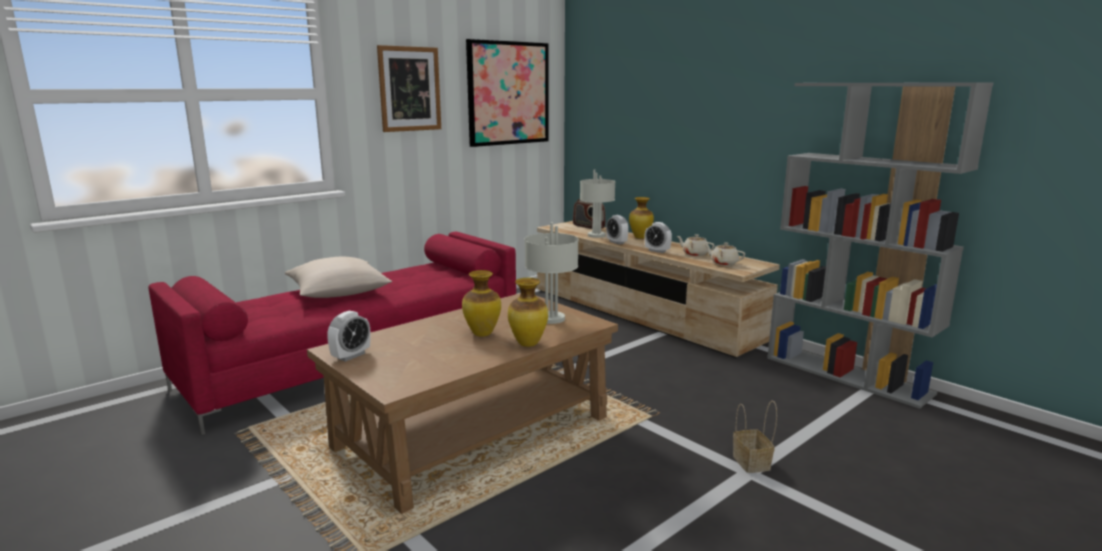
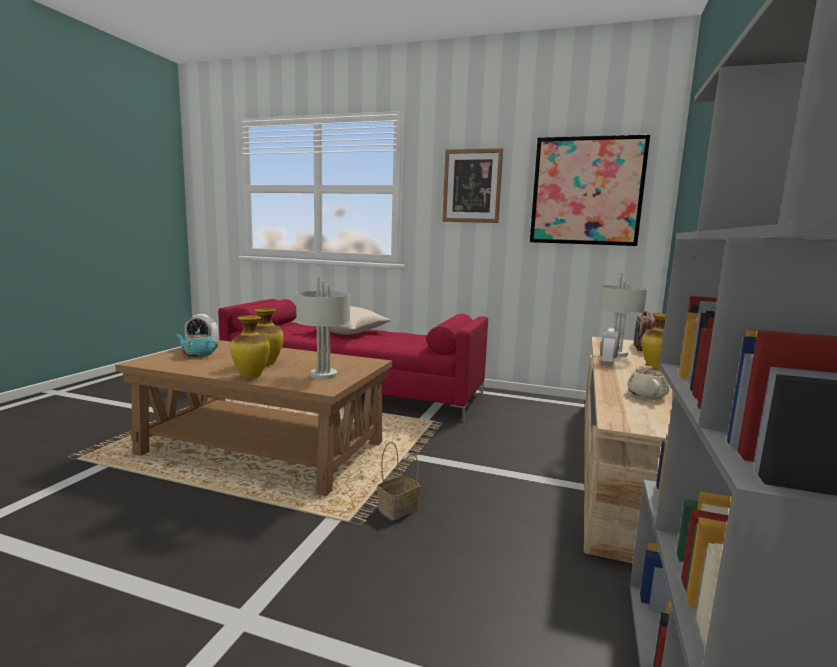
camera: 60 degrees right, 5 degrees down
(395, 360) = (197, 355): none -> turquoise teapot
(657, 251) = (615, 379): alarm clock -> none
(723, 263) = (639, 412): beige teapot -> none
(752, 463) = (268, 619): basket -> basket (397, 510)

